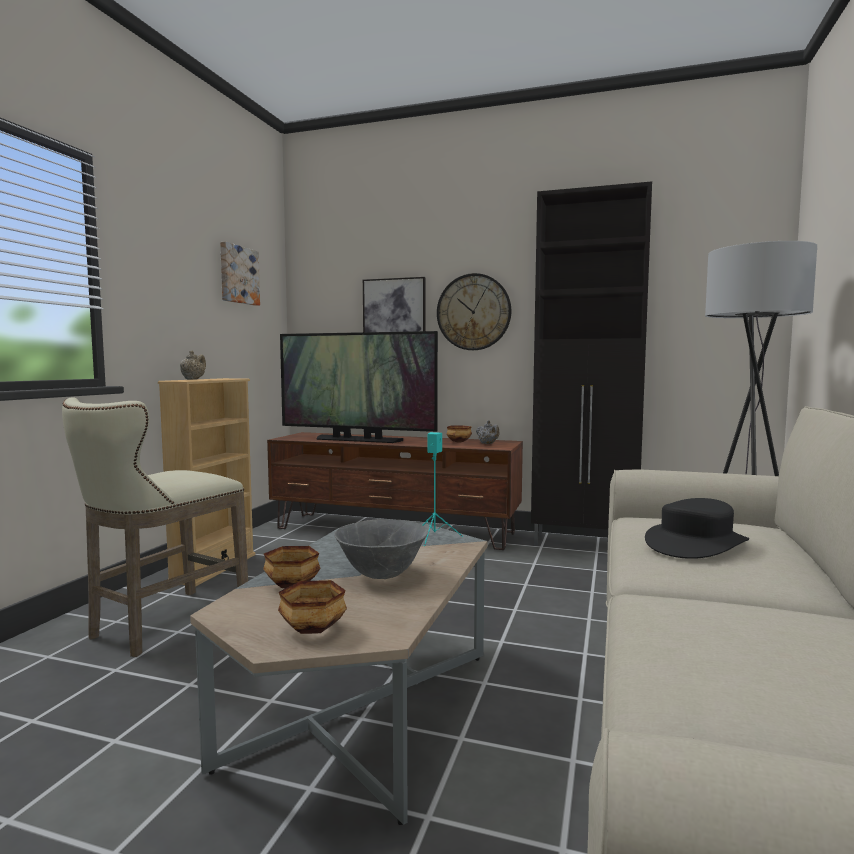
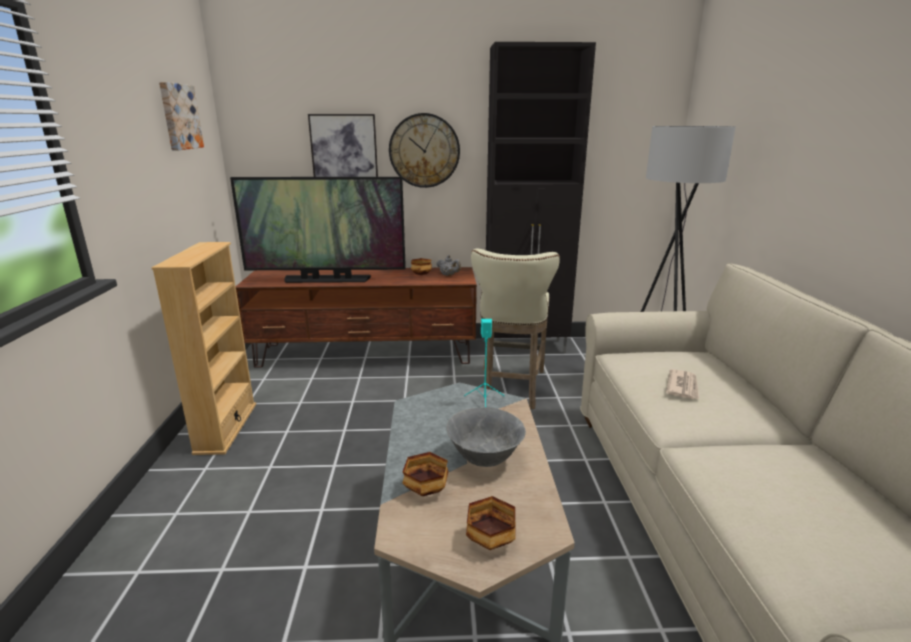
camera: 20 degrees left, 15 degrees up
(161, 625) = (227, 507): beige stool -> beige stool (511, 389)
(193, 379) = (182, 256): beige teapot -> none
(695, 544) = (683, 386): black hat -> newspaper

